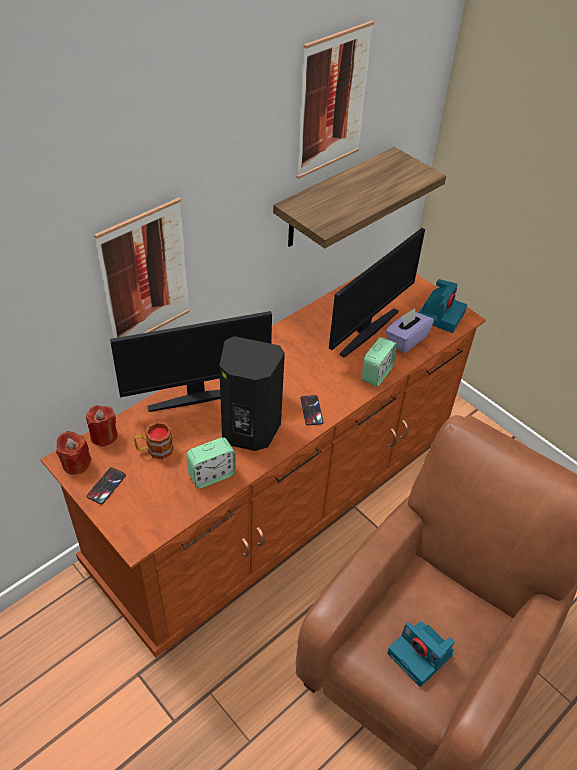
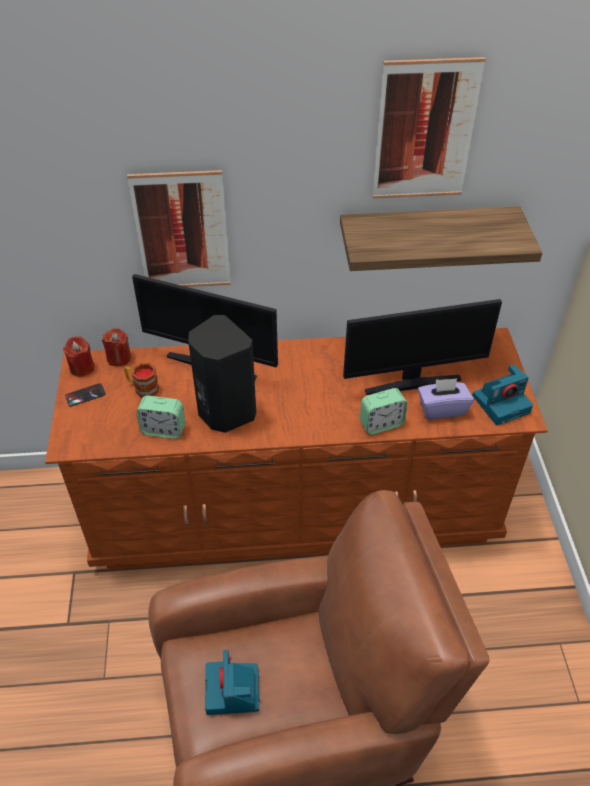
camera: 40 degrees right, 0 degrees up
(311, 410) = (291, 423): phone -> none

